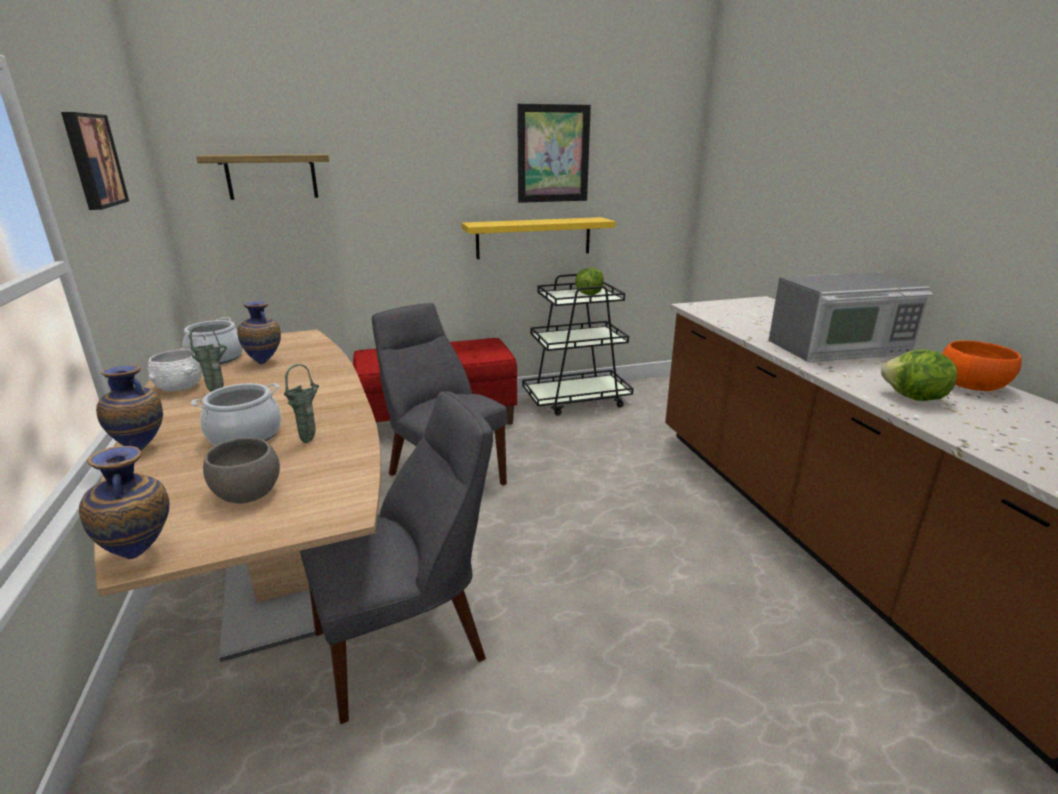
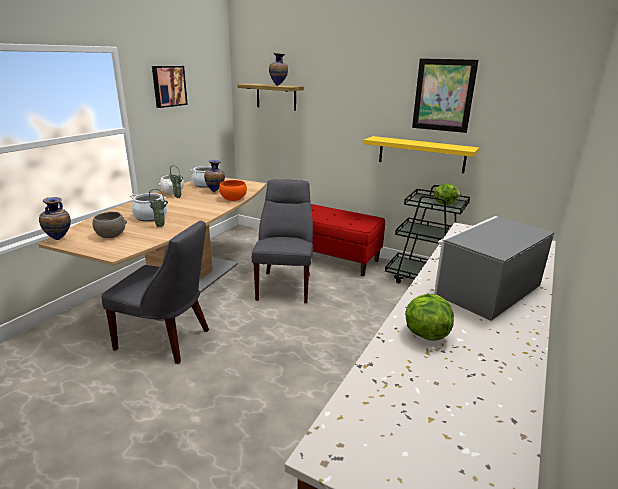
camera: 45 degrees right, 0 degrees up
(143, 448) = (122, 209): vase -> vase (279, 85)
(840, 347) = (485, 289): microwave -> microwave turned 105 degrees clockwise
(970, 386) = (504, 353): orange bowl -> orange bowl (233, 199)

